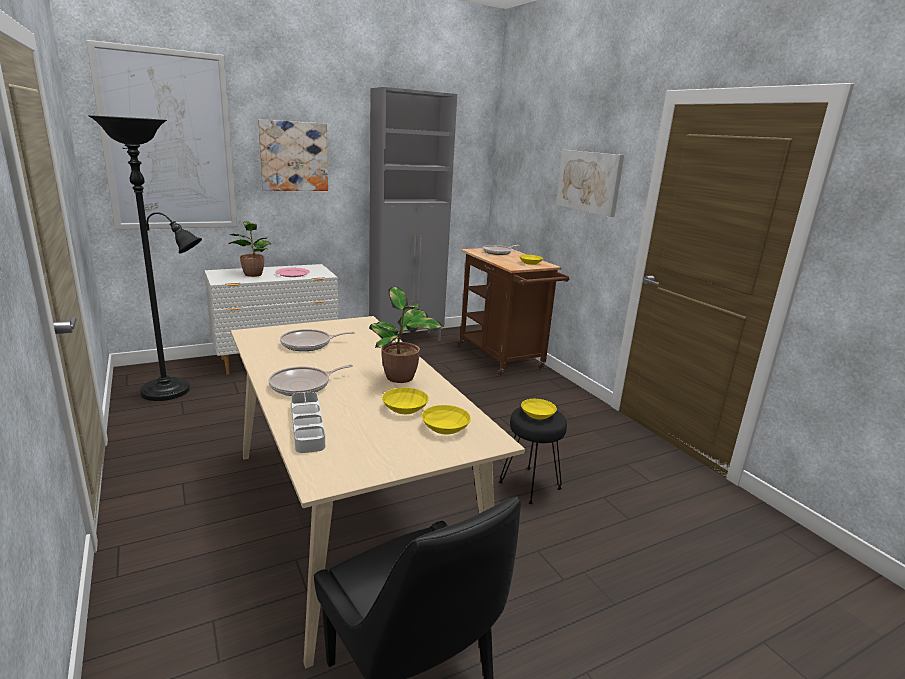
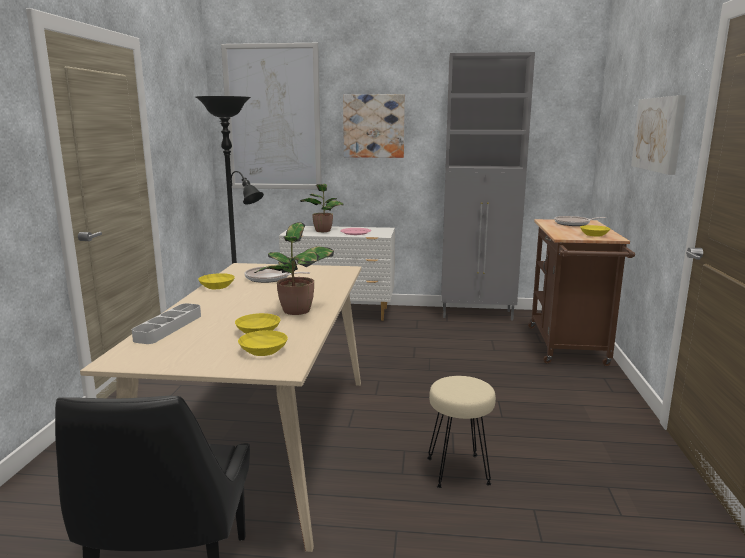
camera: 35 degrees right, 5 degrees down
(303, 385) = (214, 303): frying pan -> none
(530, 485) = (459, 471): black stool -> beige stool
(538, 415) = (462, 386): yellow bowl -> yellow bowl (217, 287)

